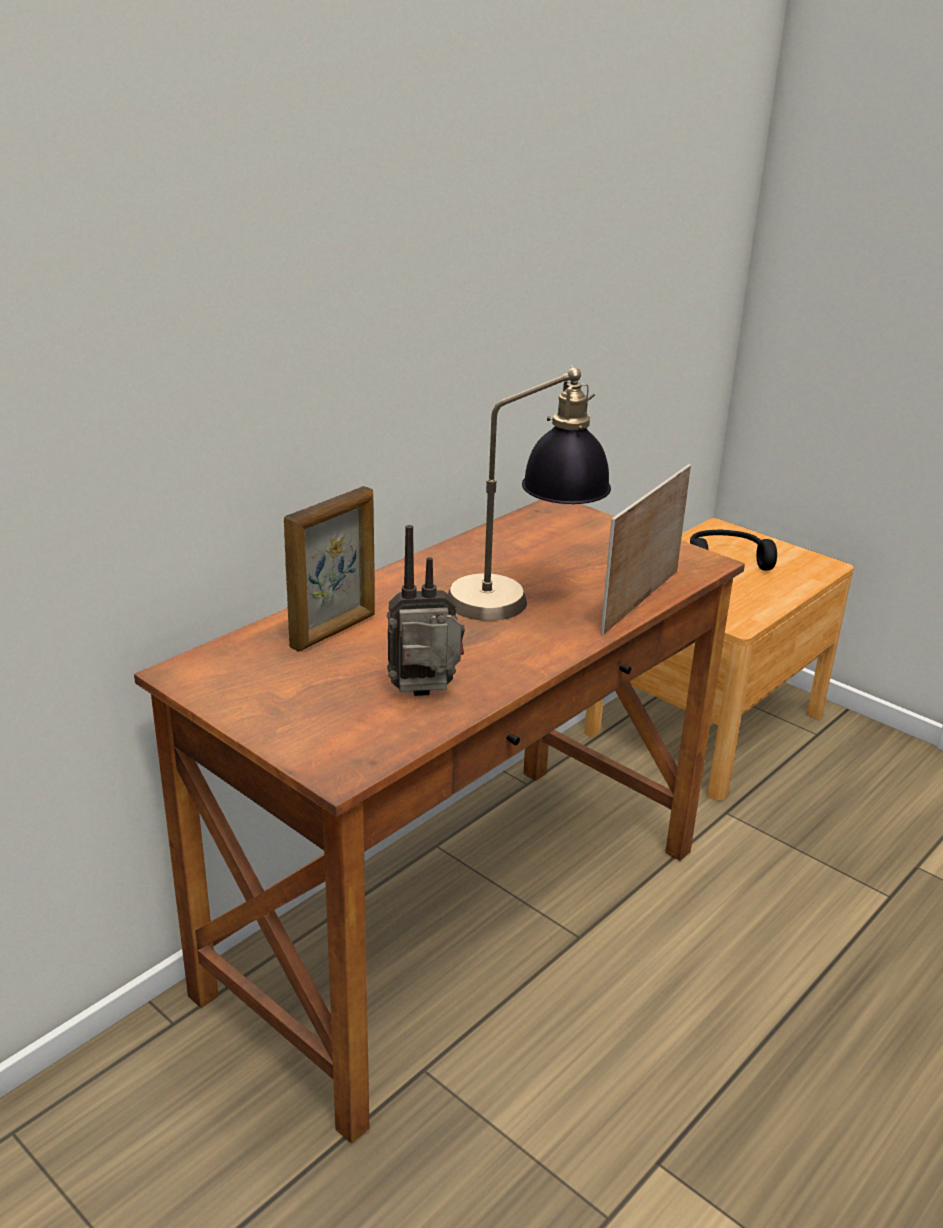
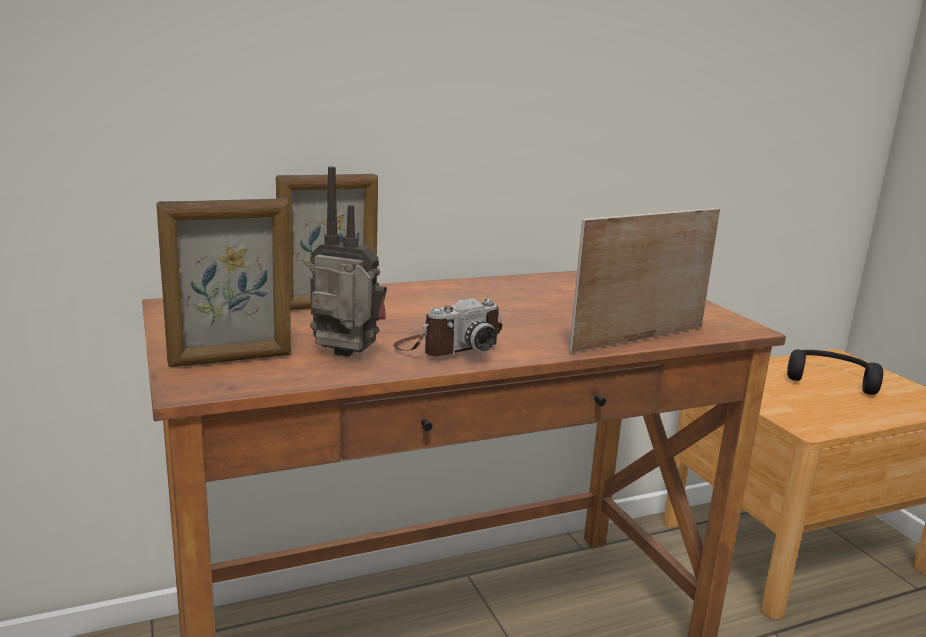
camera: 25 degrees right, 10 degrees down
(331, 729) = (231, 359): none -> picture frame
(499, 656) = (448, 346): none -> camera
(522, 602) = (519, 319): table lamp -> none

